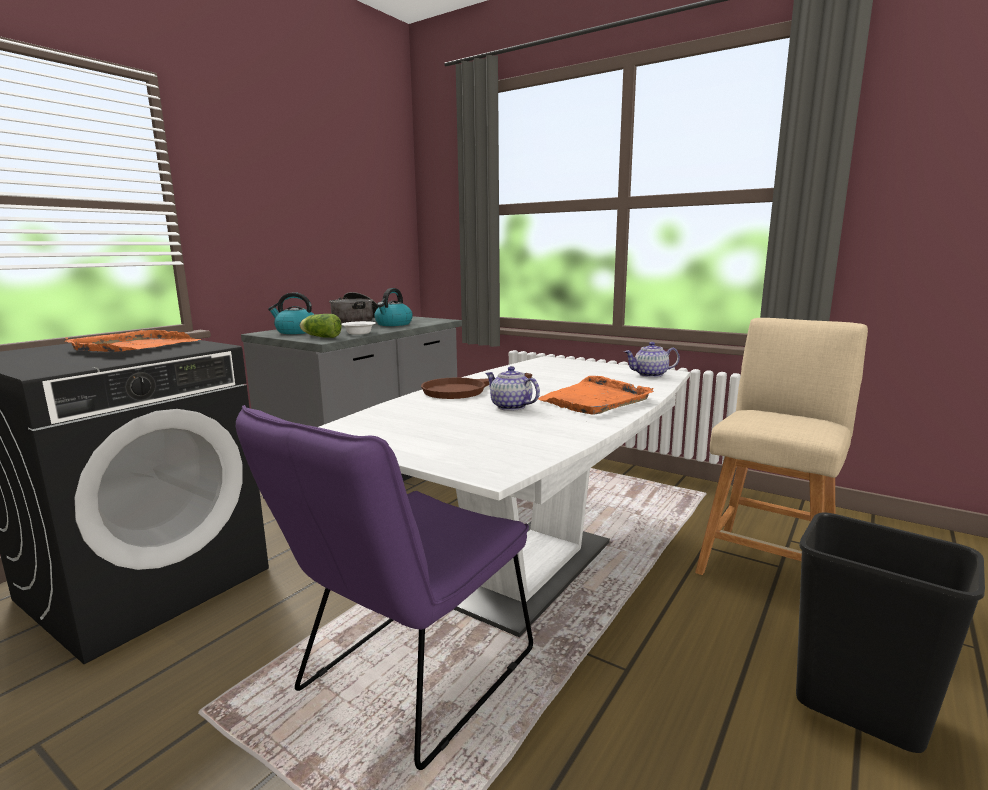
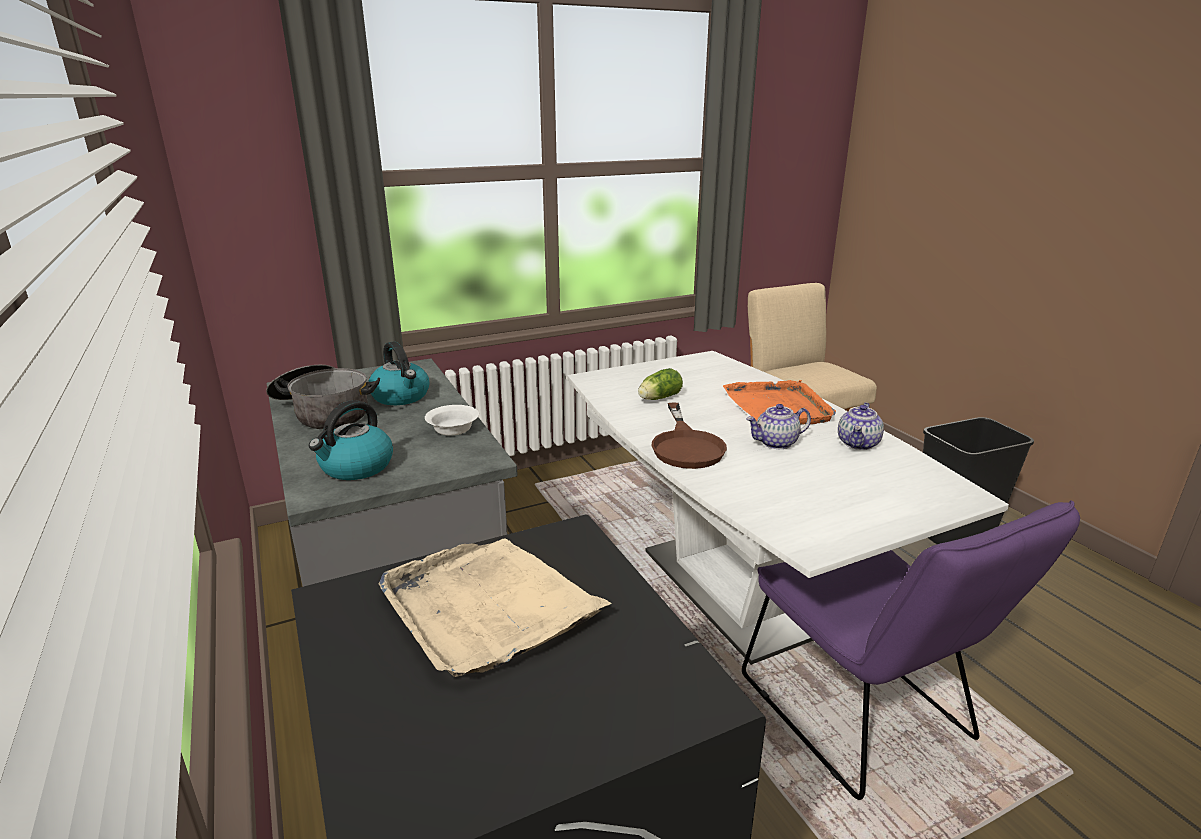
camera: 60 degrees left, 10 degrees up
(135, 346) = (488, 607): orange tray -> beige tray
(320, 337) = (447, 457): lettuce -> lettuce (658, 398)
(650, 375) = (710, 364): teapot -> teapot (858, 444)

